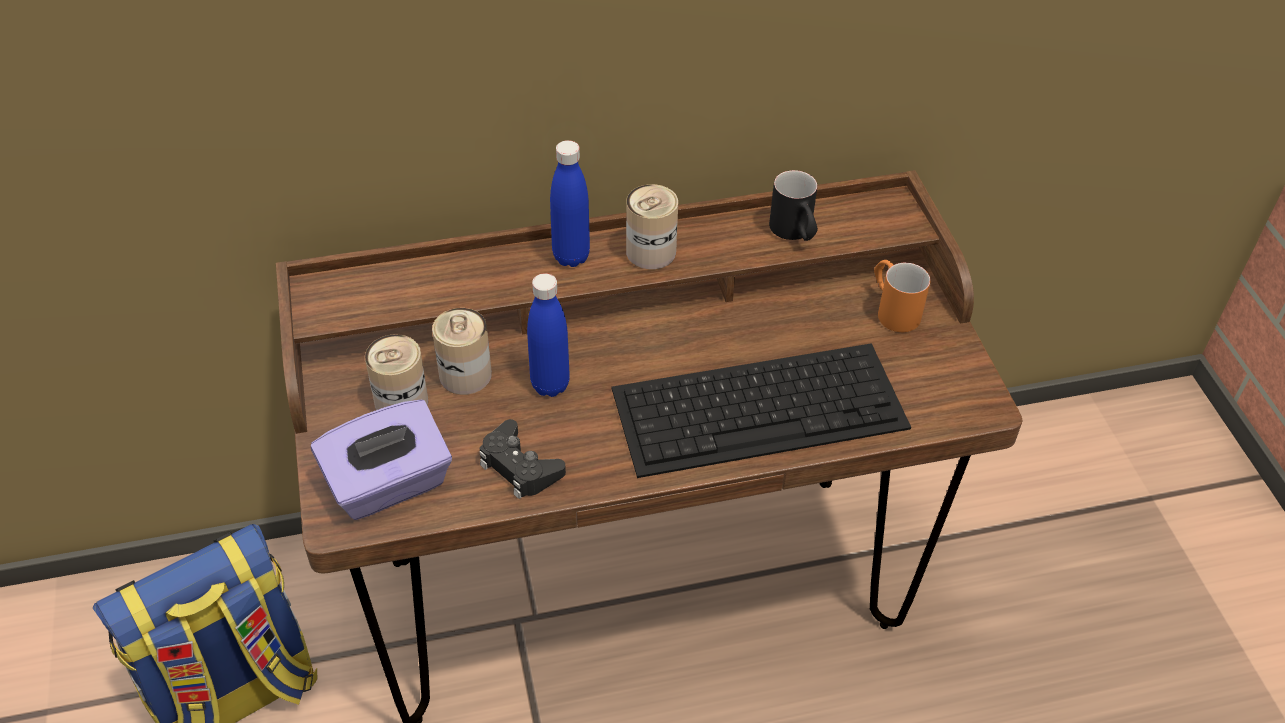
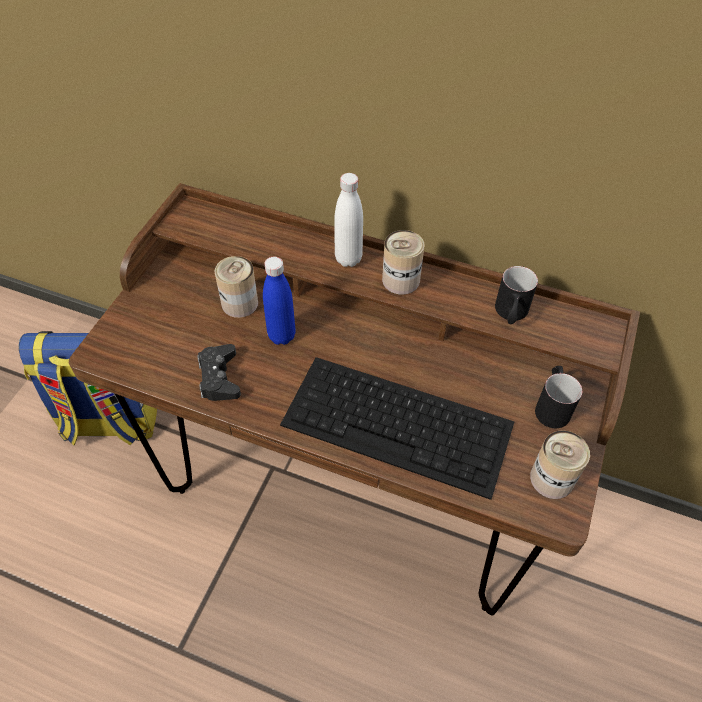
camera: 35 degrees right, 5 degrees up
(389, 484) = (141, 347): purple tissue box -> none
(401, 402) = (191, 301): can -> can (552, 479)
(571, 256) = (348, 259): blue bottle -> white bottle
(892, 309) = (552, 405): orange mug -> black mug

